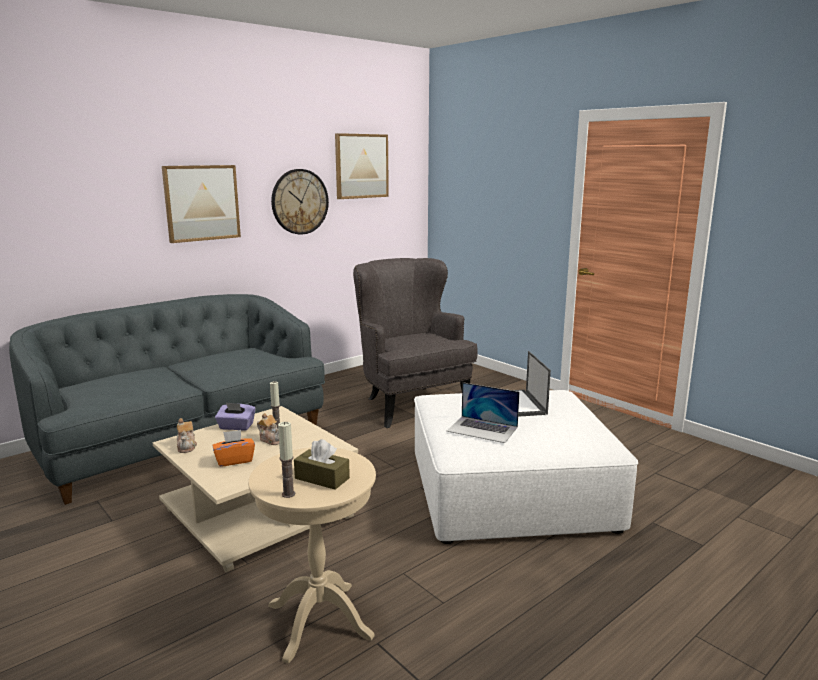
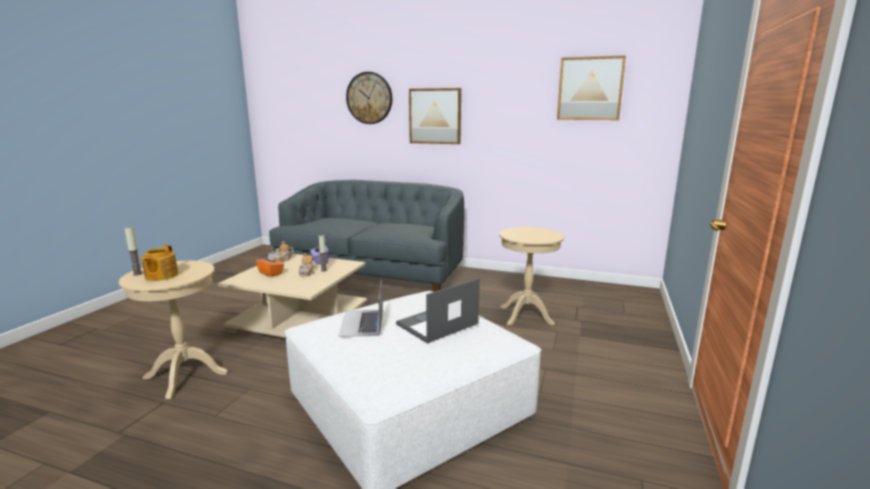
camera: 60 degrees right, 0 degrees up
(299, 201) = (517, 120): wall clock -> wall clock (369, 98)
(322, 478) = (161, 276): brown tissue box -> teapot
(411, 403) = (526, 315): grey armchair -> beige side table

